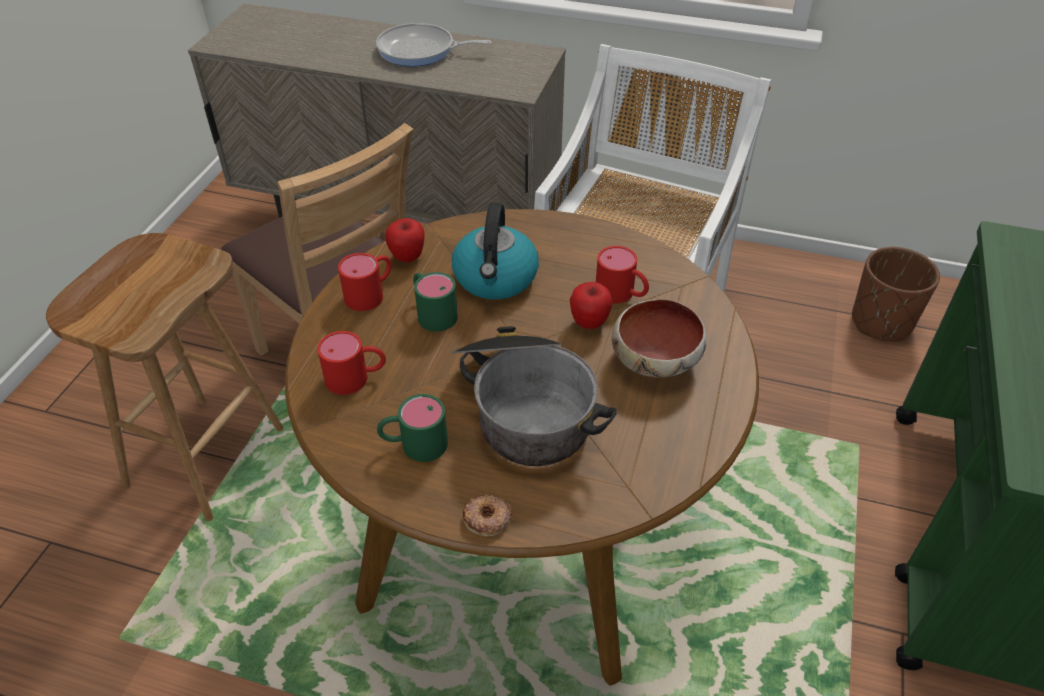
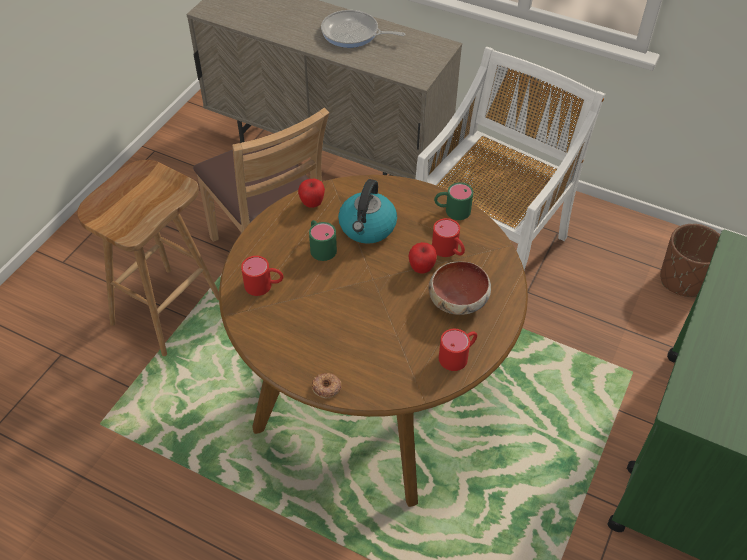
camera: 10 degrees right, 5 degrees up
(371, 293) = (283, 227): red mug -> red mug (458, 355)
(414, 444) = (291, 334): green mug -> green mug (452, 210)
(525, 408) = (365, 321): cooking pot -> none

